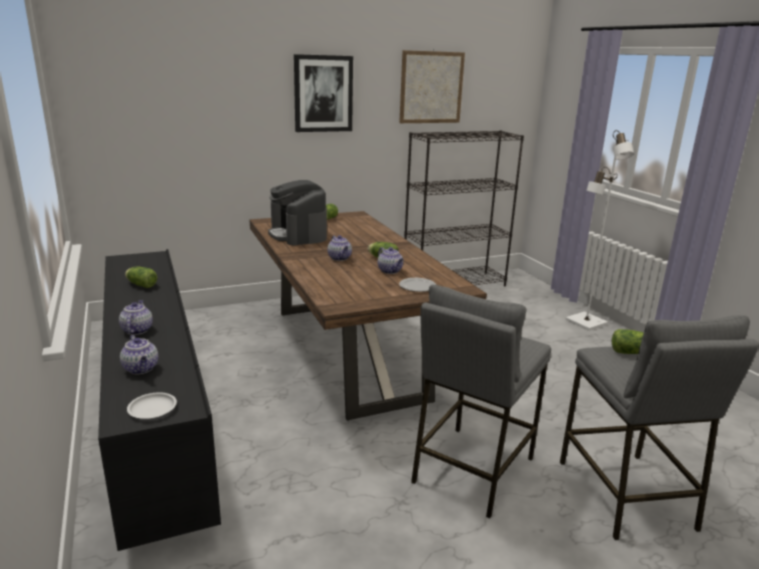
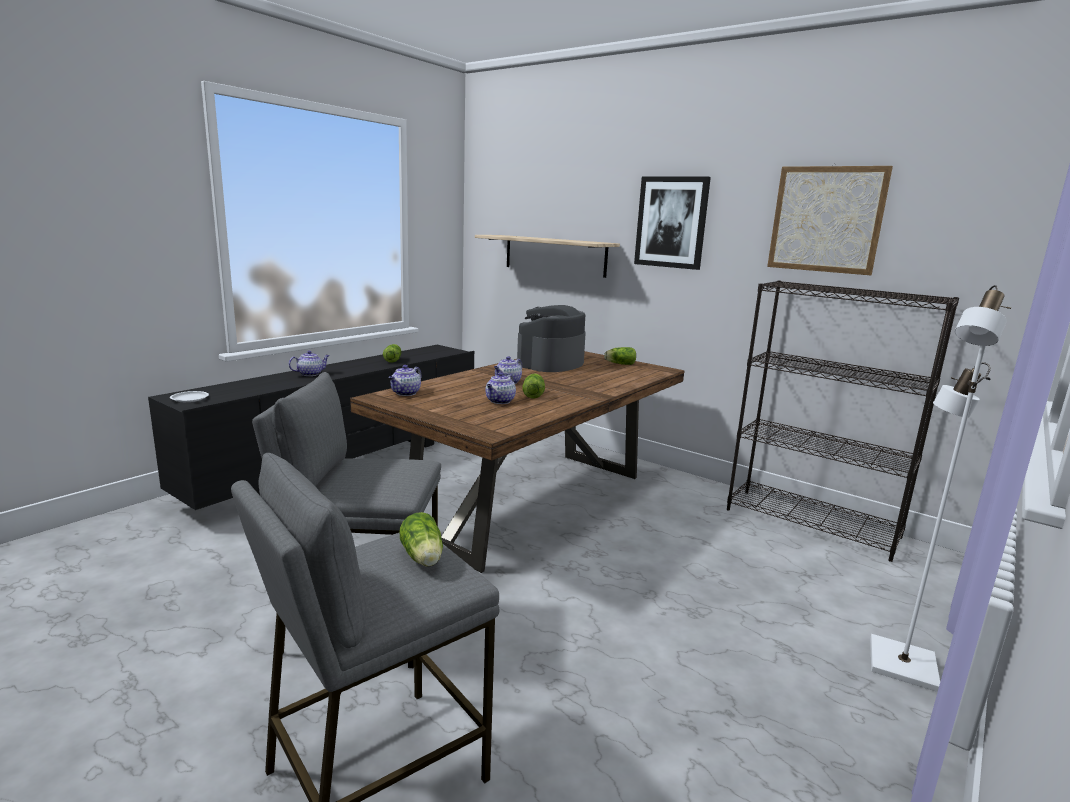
camera: 60 degrees right, 5 degrees down
(141, 369) = (248, 386): teapot -> teapot (405, 393)
(204, 132) = (554, 255): none -> shelf
(418, 286) = (469, 415): plate -> none

